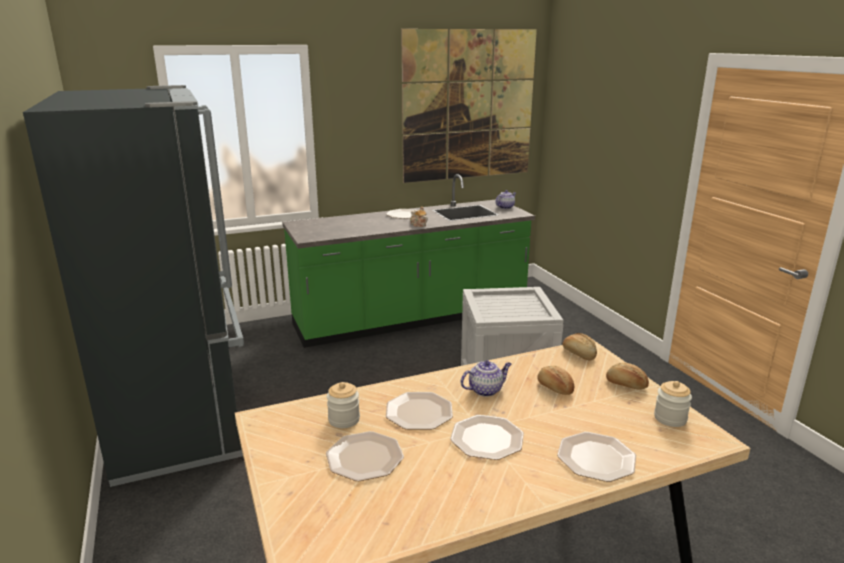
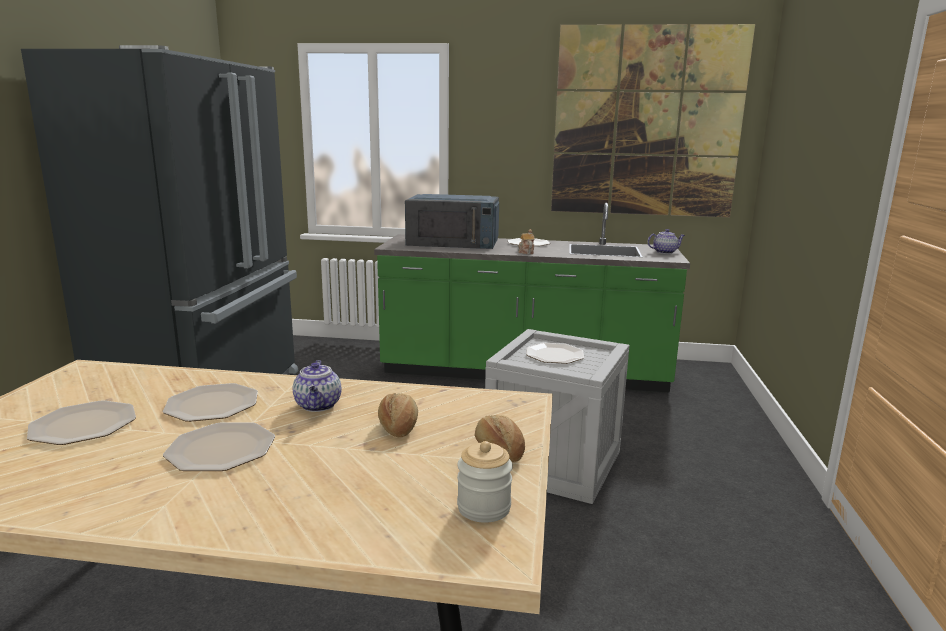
camera: 30 degrees right, 5 degrees down
(344, 420) = (138, 390): jar -> none
(346, 223) = (454, 242): none -> blue microwave
(486, 390) = (318, 406): teapot -> teapot turned 75 degrees clockwise
(579, 354) = (502, 403): bread -> none
(596, 457) = (294, 513): plate -> plate (555, 354)

